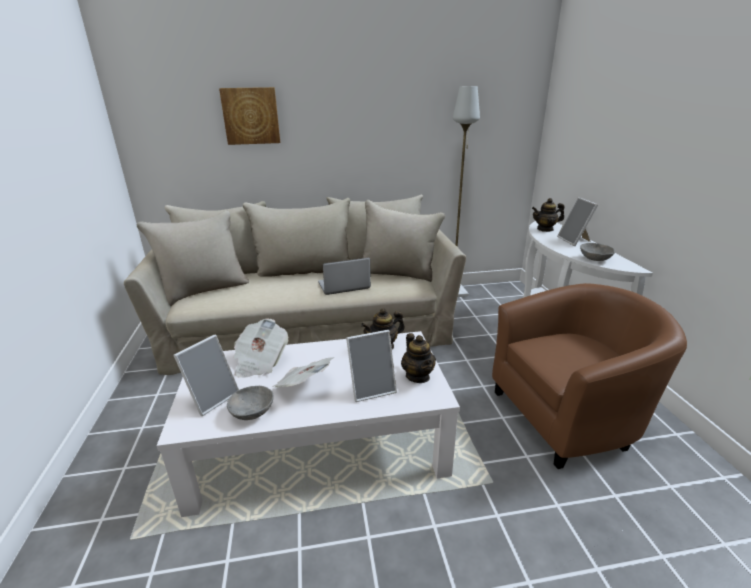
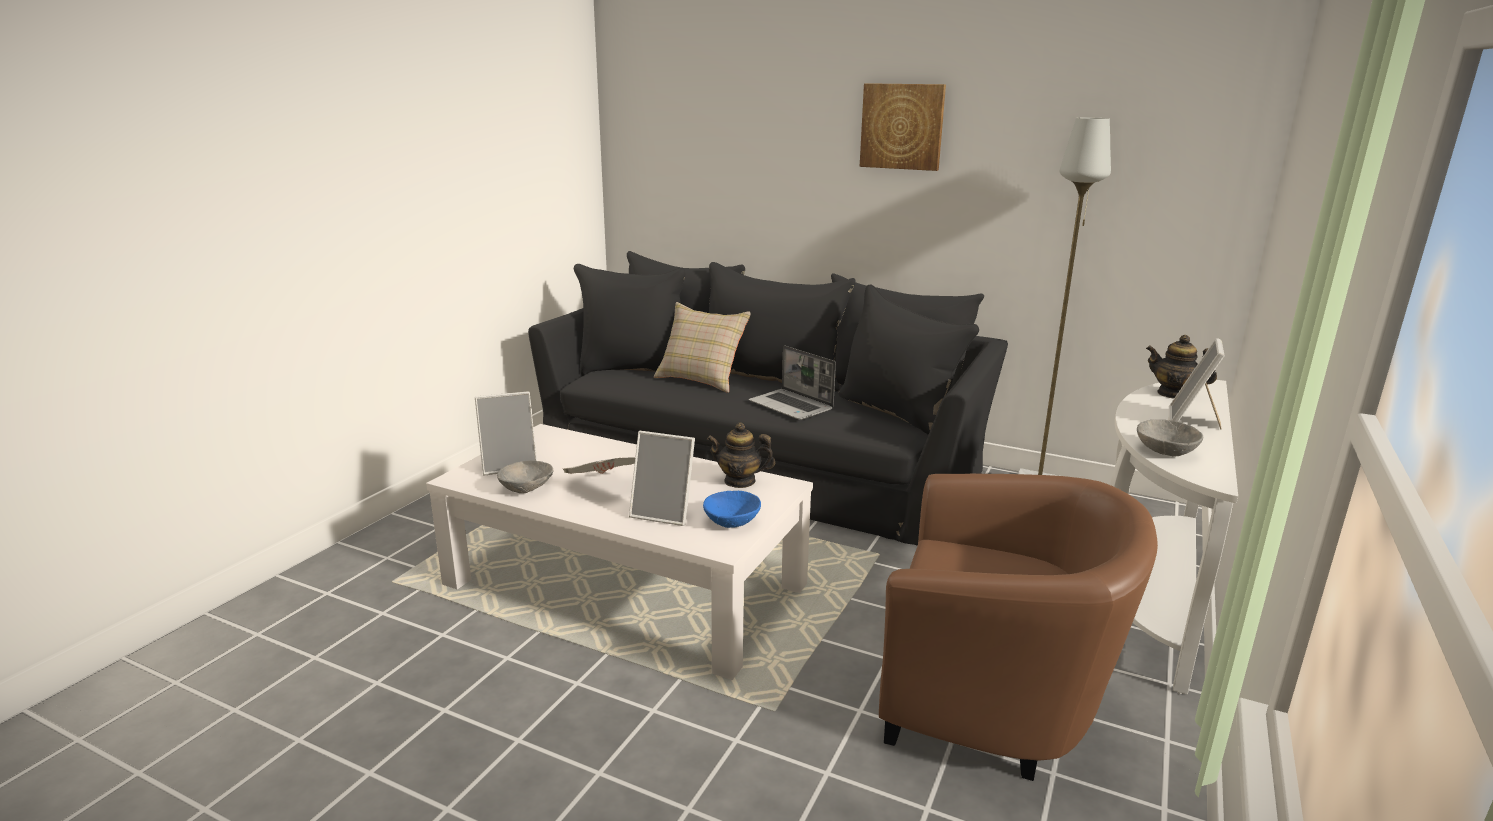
camera: 35 degrees right, 5 degrees down
(251, 116) = (756, 144): picture -> picture (902, 126)
(260, 361) = (591, 451): newspaper -> none
(265, 284) = (701, 379): none -> beige pillow
(311, 326) = (762, 464): beige sofa -> black sofa
(343, 286) = (792, 406): laptop -> laptop turned 150 degrees counterclockwise
(418, 376) = (732, 521): teapot -> blue bowl

